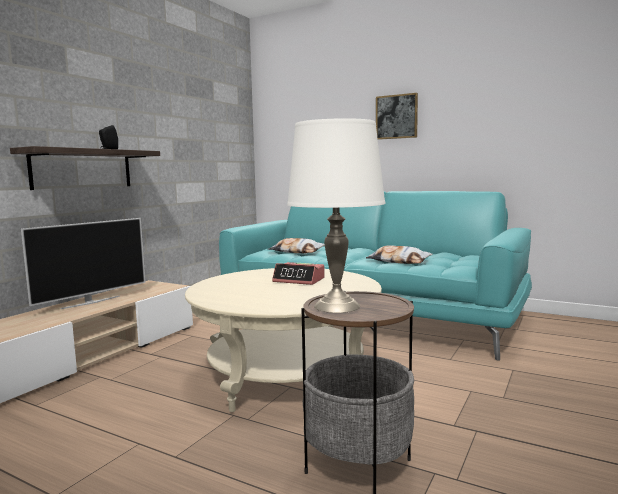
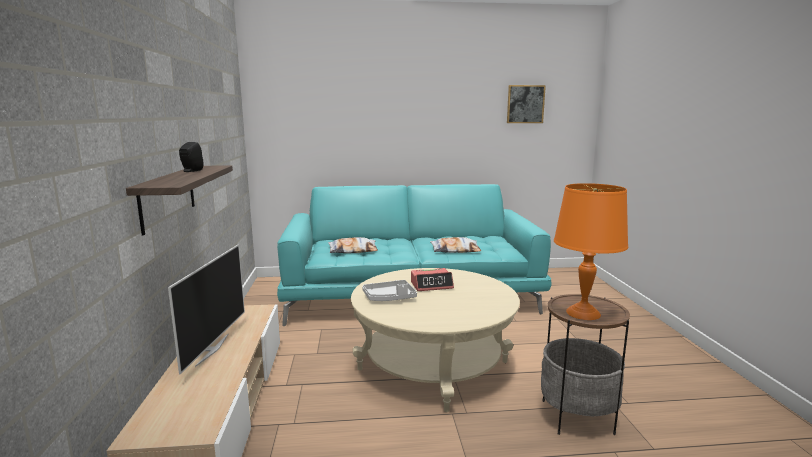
camera: 35 degrees left, 5 degrees up
(237, 282) = (389, 298): none -> grey tray
(336, 306) = (583, 313): white table lamp -> orange table lamp
(396, 116) = (404, 117): picture -> picture (525, 104)

